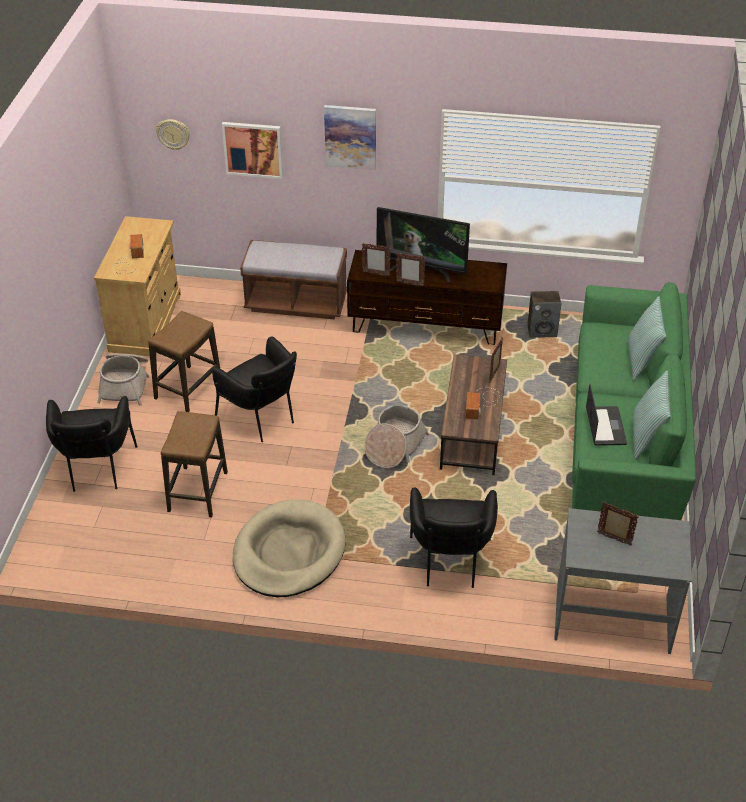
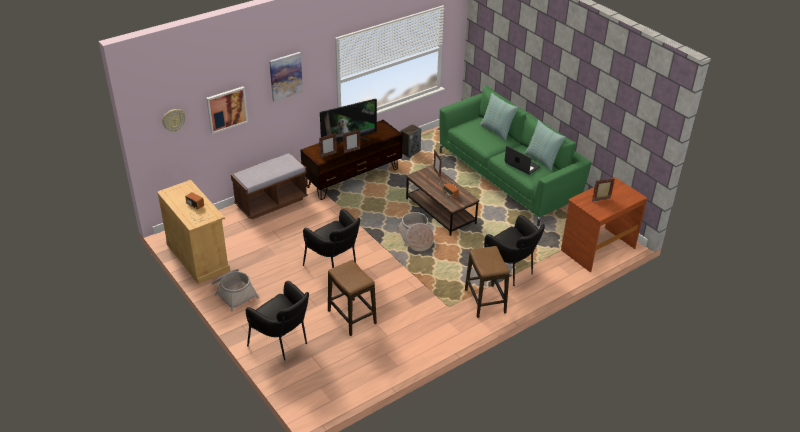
camera: 45 degrees left, 5 degrees down
(188, 389) = (274, 275): stool -> stool (485, 301)
(262, 420) = (335, 265): black armchair -> black armchair turned 45 degrees clockwise
(289, 552) = (435, 313): beige dog bed -> none
(613, 616) = (597, 248): grey desk -> brown desk

